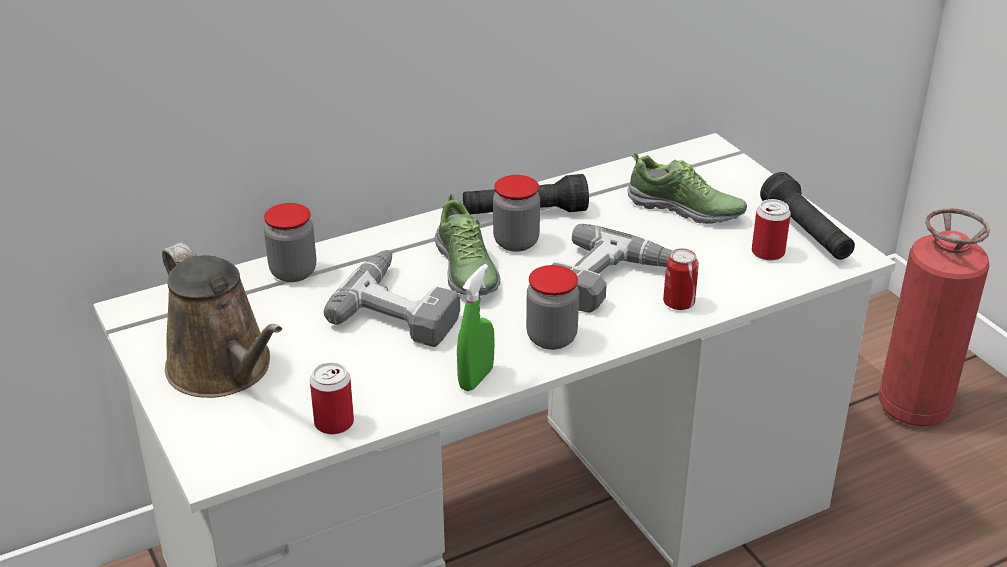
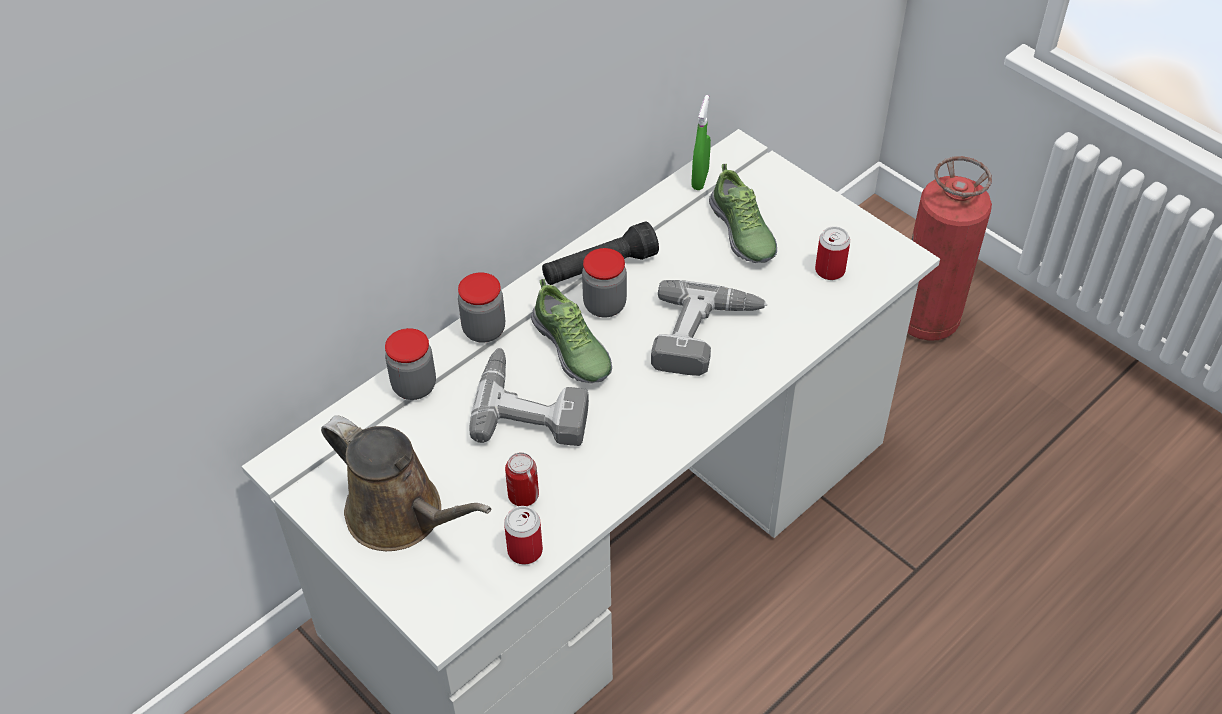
camera: 15 degrees left, 15 degrees up
(476, 378) = (628, 472): green spray bottle -> green spray bottle (700, 179)
(551, 338) = (677, 412): jar -> jar (484, 330)
(678, 303) = (772, 347): can -> can (523, 495)
(685, 209) = (742, 232): shoe -> shoe turned 60 degrees clockwise
(806, 233) = (856, 240): black flashlight -> none

